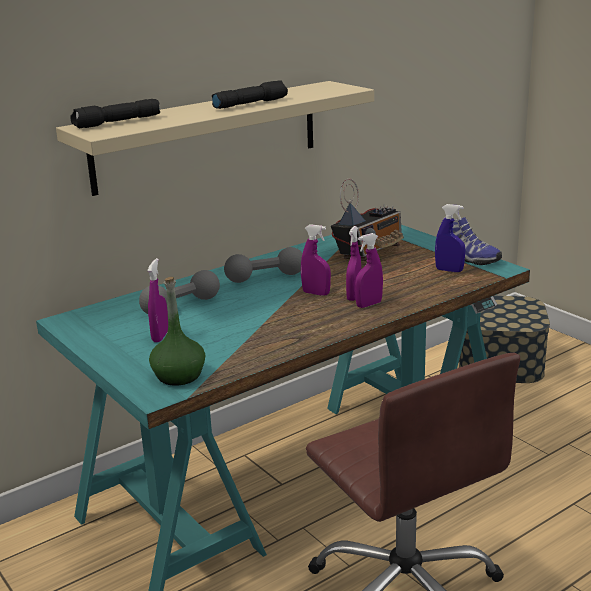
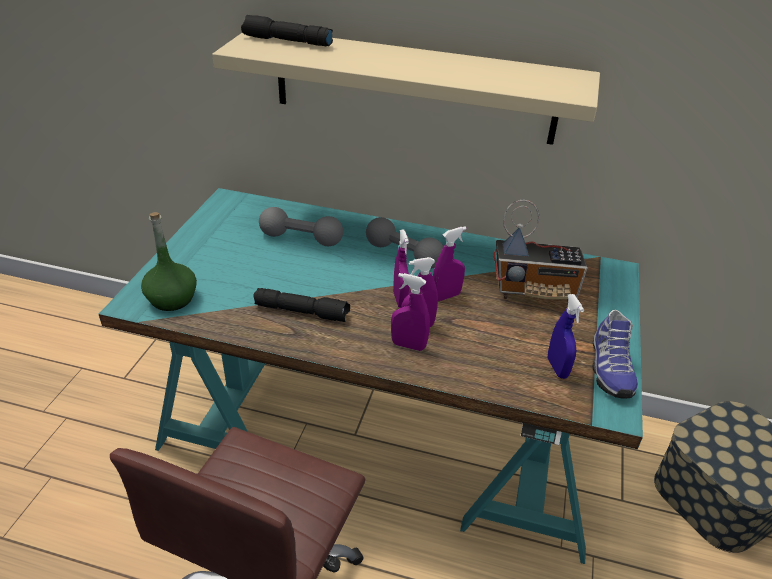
camera: 50 degrees right, 15 degrees up
(160, 336) = (235, 255): purple spray bottle -> purple spray bottle (446, 296)
(250, 104) = (430, 69): black flashlight -> black flashlight (303, 311)

